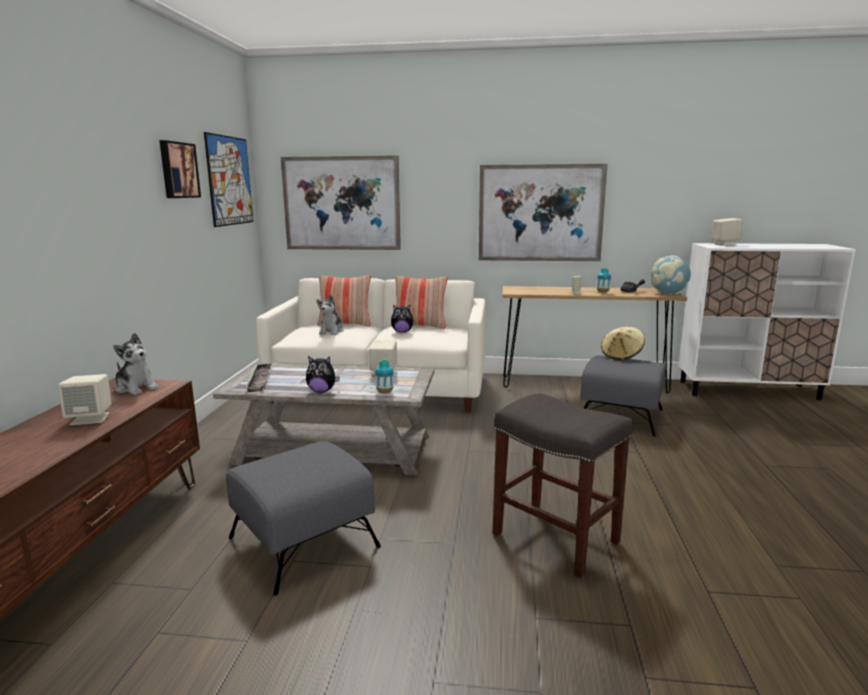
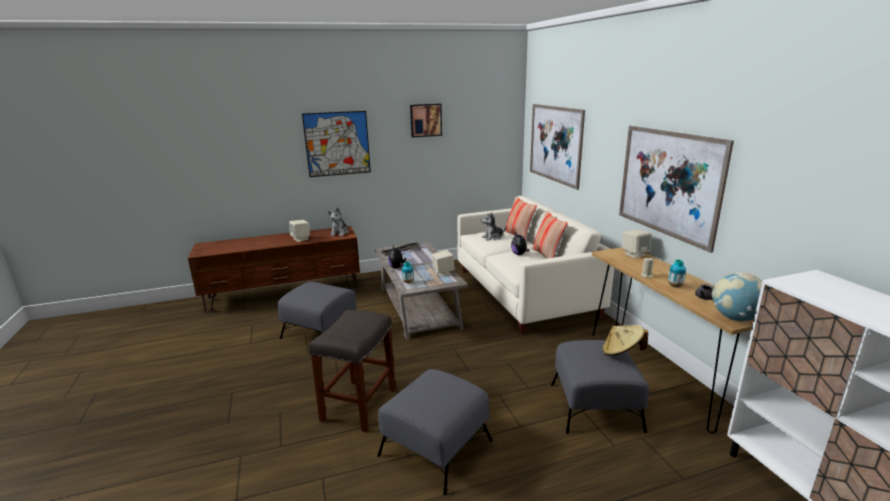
camera: 65 degrees right, 5 degrees up
(229, 181) = (485, 122): picture -> picture (337, 144)
(661, 501) = (436, 447): none -> grey ottoman
(724, 244) = (838, 287): beige speaker -> beige speaker (634, 254)

